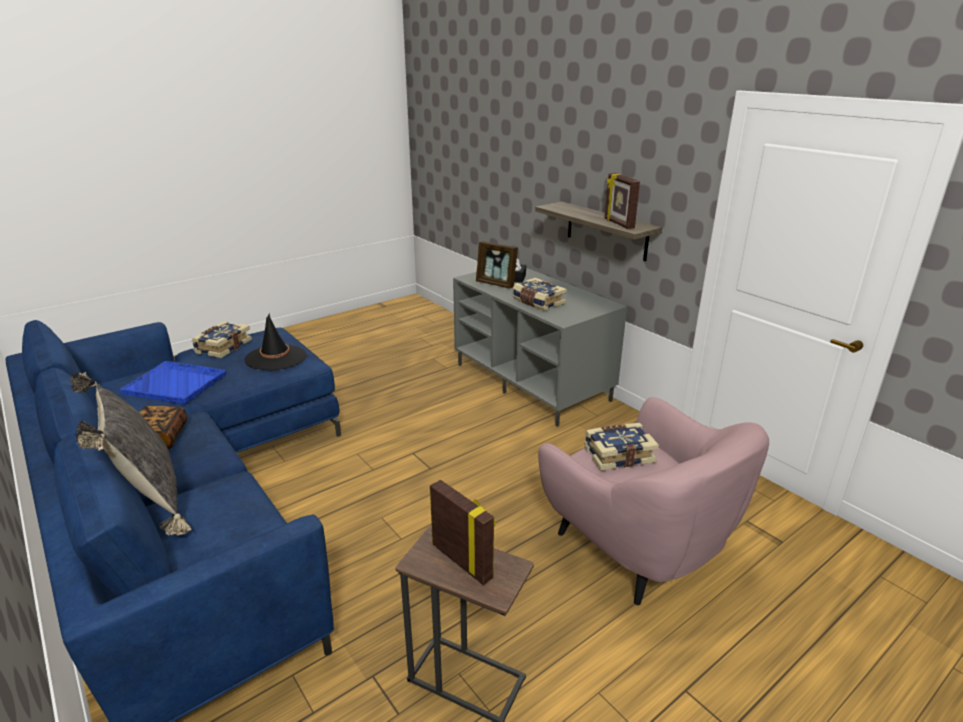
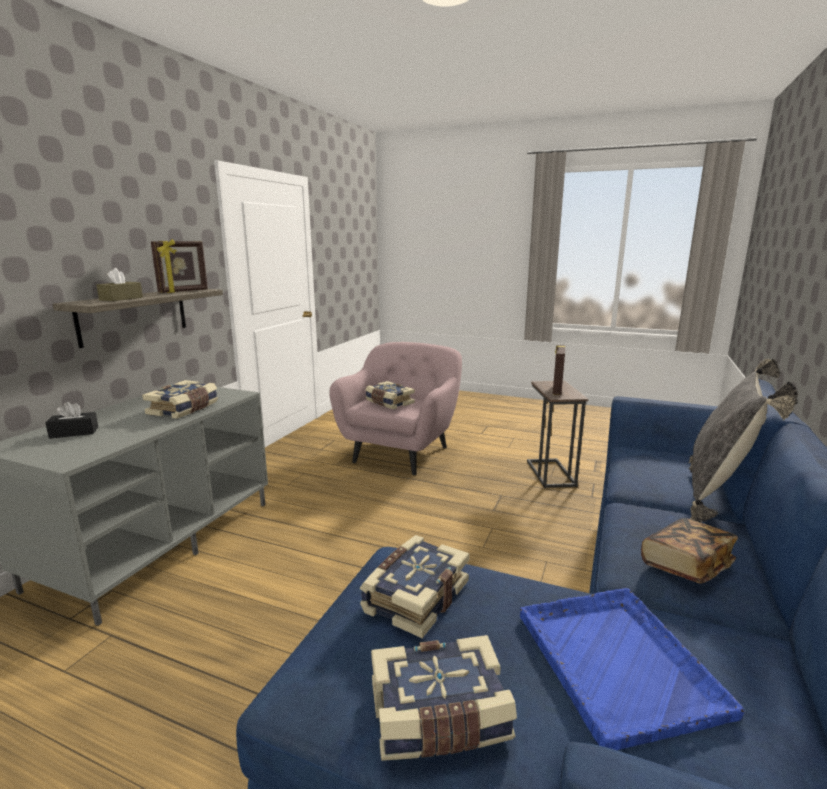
camera: 120 degrees left, 10 degrees down
(276, 358) = (414, 596): black hat -> book
(496, 284) = (105, 439): picture frame -> none
(571, 211) = (121, 299): none -> brown tissue box

